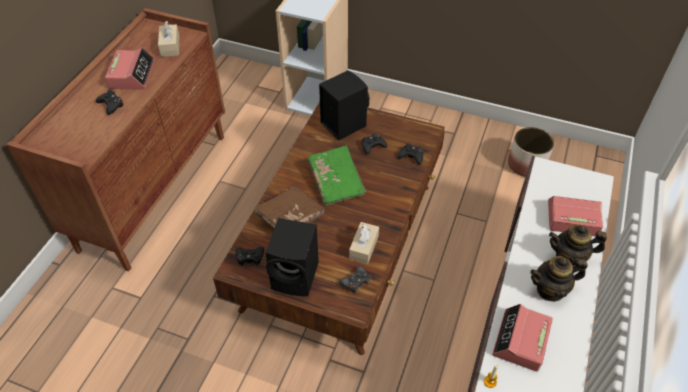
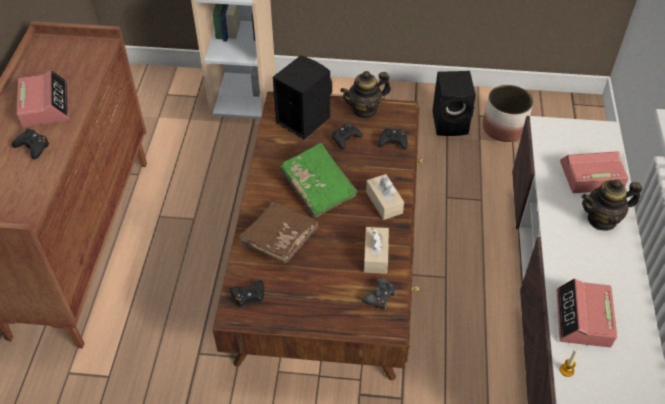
camera: 15 degrees left, 0 degrees up
(170, 46) = (80, 62): beige tissue box -> beige tissue box (384, 202)
(296, 276) = (311, 305): black speaker -> black speaker (451, 123)
(550, 290) = (595, 257): teapot -> teapot (365, 110)

